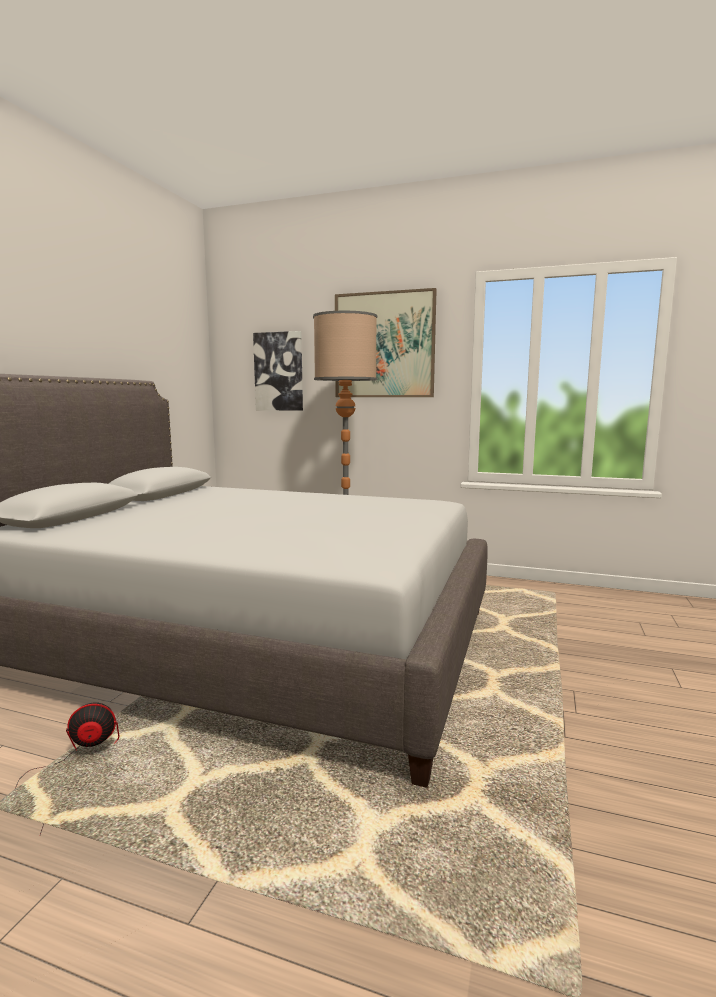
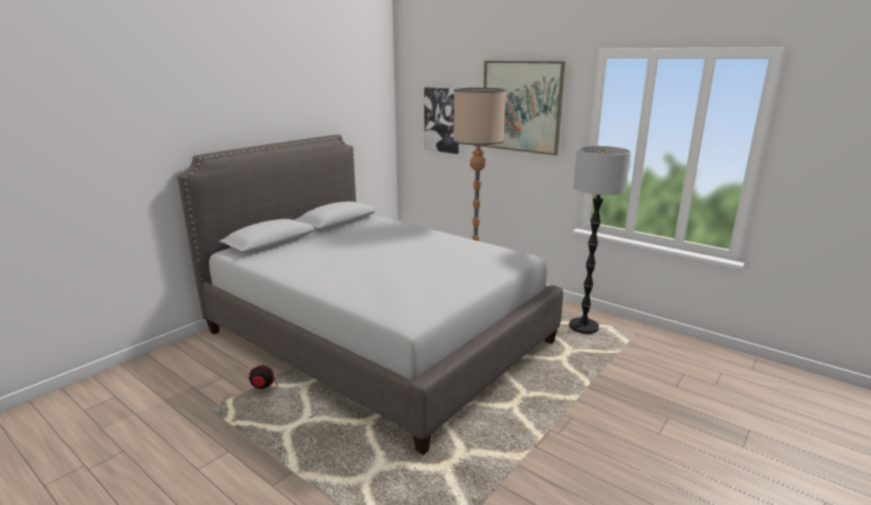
camera: 20 degrees right, 10 degrees up
(497, 594) = (583, 327): none -> floor lamp

